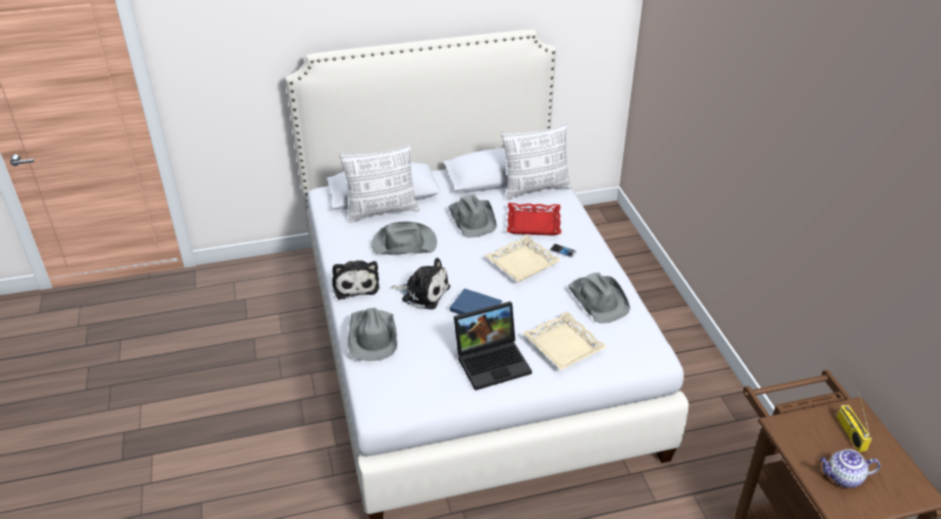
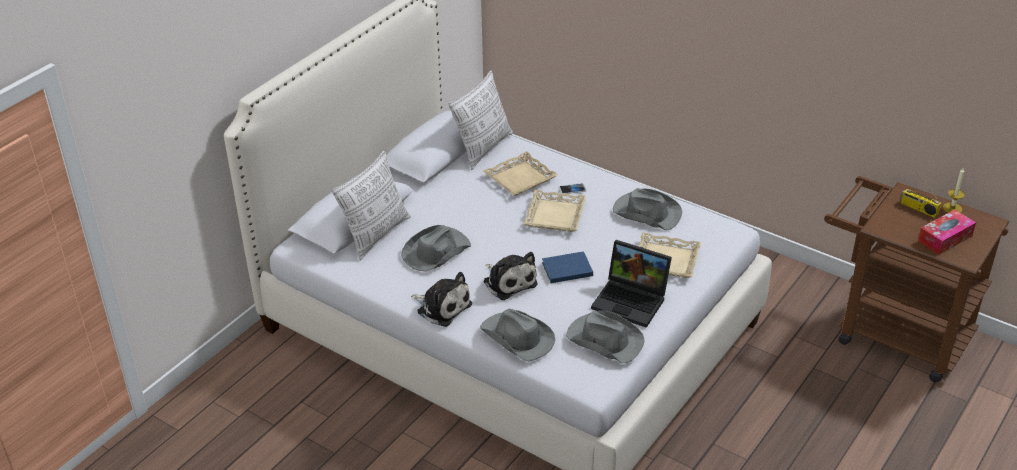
camera: 40 degrees left, 0 degrees up
(423, 293) = (508, 282): plush toy -> plush toy turned 75 degrees clockwise
(473, 219) = (465, 200): grey hat -> grey hat (604, 339)
(493, 361) = (632, 300): laptop -> laptop turned 90 degrees clockwise
(533, 223) = (520, 178): red tray -> beige tray
(843, 478) = (945, 238): teapot -> tissue box
(891, 454) = (952, 208): none -> candle

